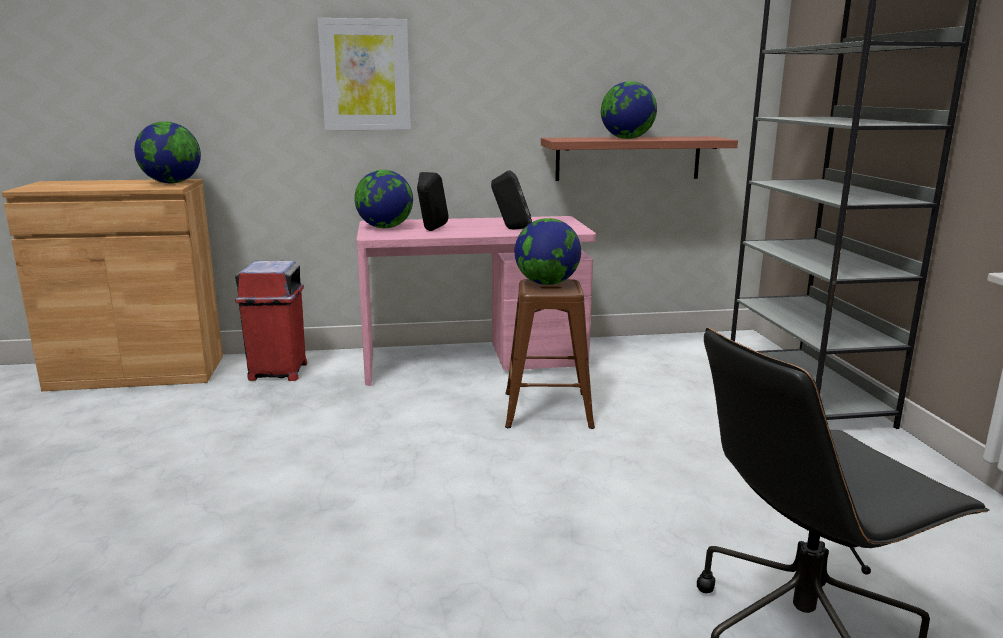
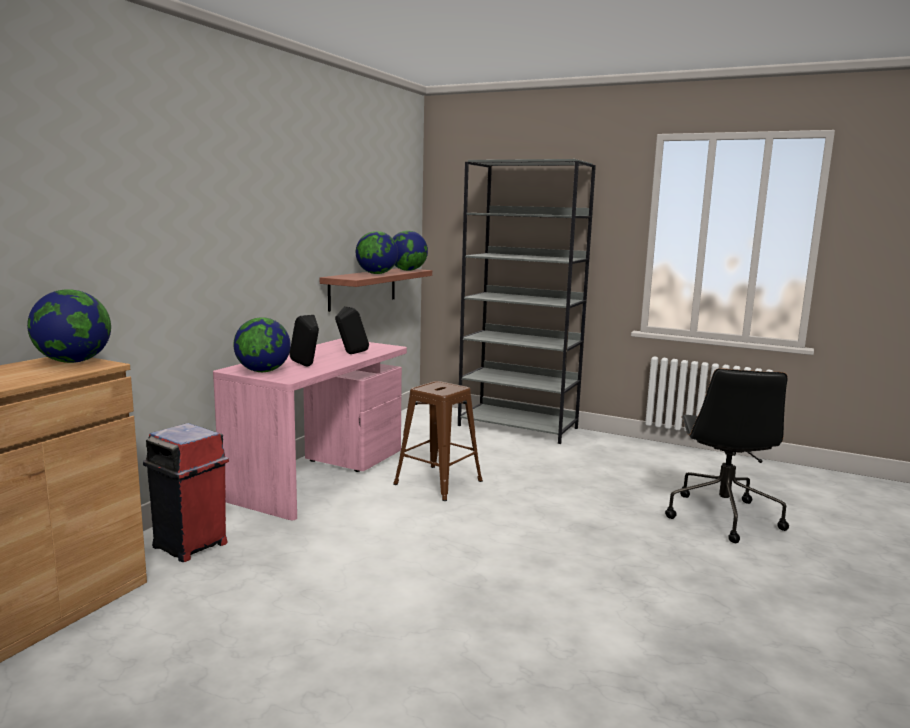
camera: 55 degrees left, 5 degrees down
(365, 75) = (208, 229): picture -> none
(547, 283) = (434, 386): globe -> globe (407, 270)

